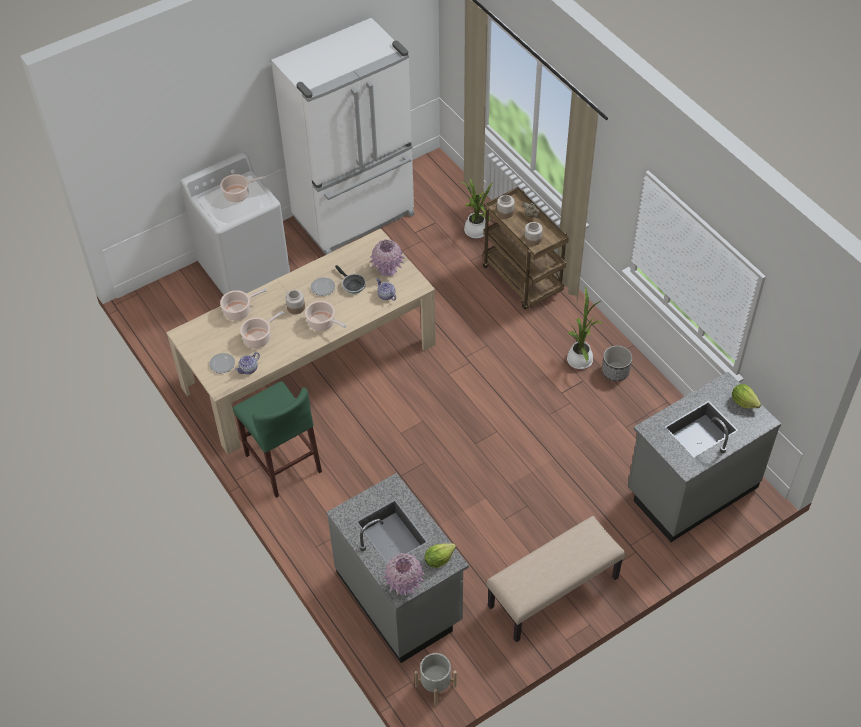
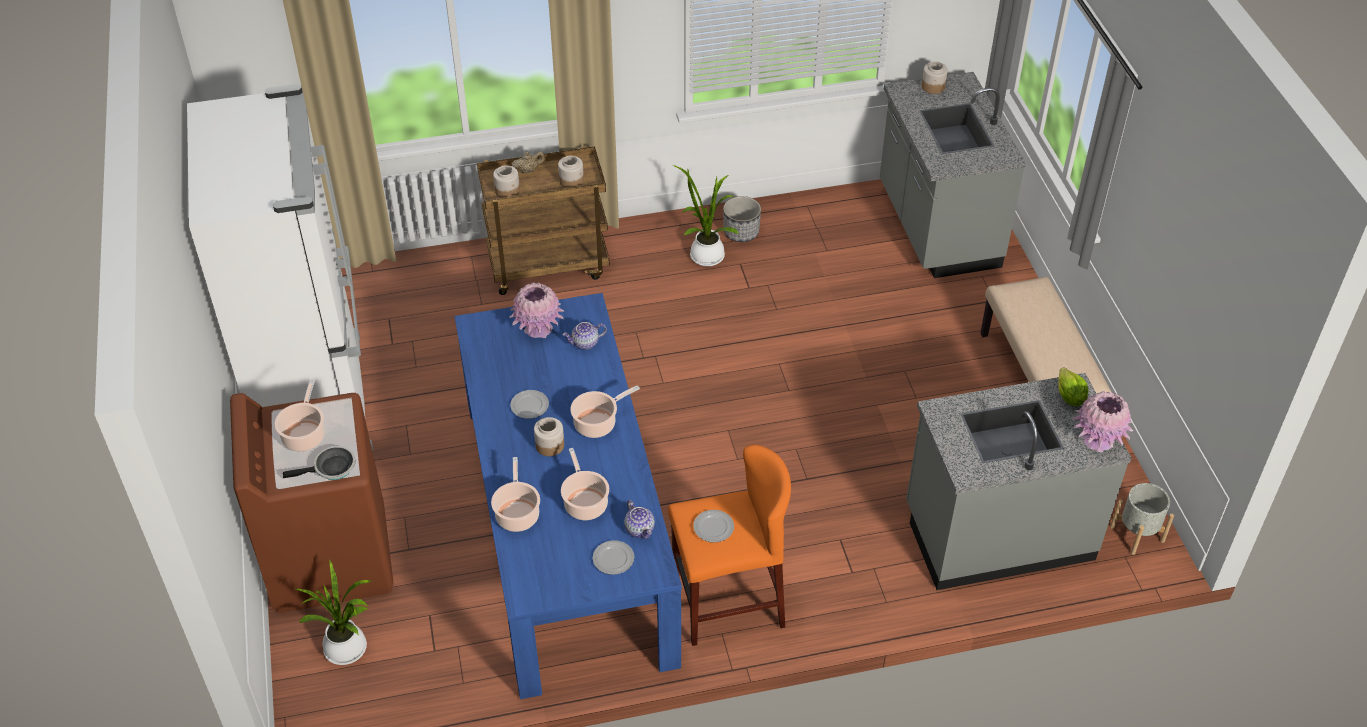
camera: 70 degrees left, 5 degrees down
(244, 270) = (330, 557): white washing machine -> brown washing machine
(269, 406) = (713, 527): none -> plate
(283, 463) = (728, 603): green stool -> orange stool
(309, 366) = (567, 526): beige dining table -> blue dining table
(352, 285) = (544, 373): frying pan -> frying pan (331, 468)
(476, 232) = (435, 284): potted plant -> potted plant (348, 650)
(743, 402) = (932, 86): lettuce -> jar

